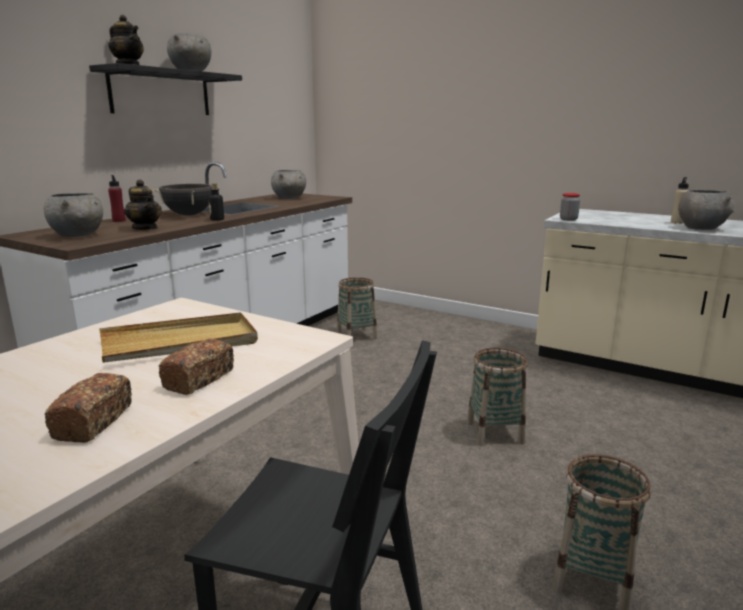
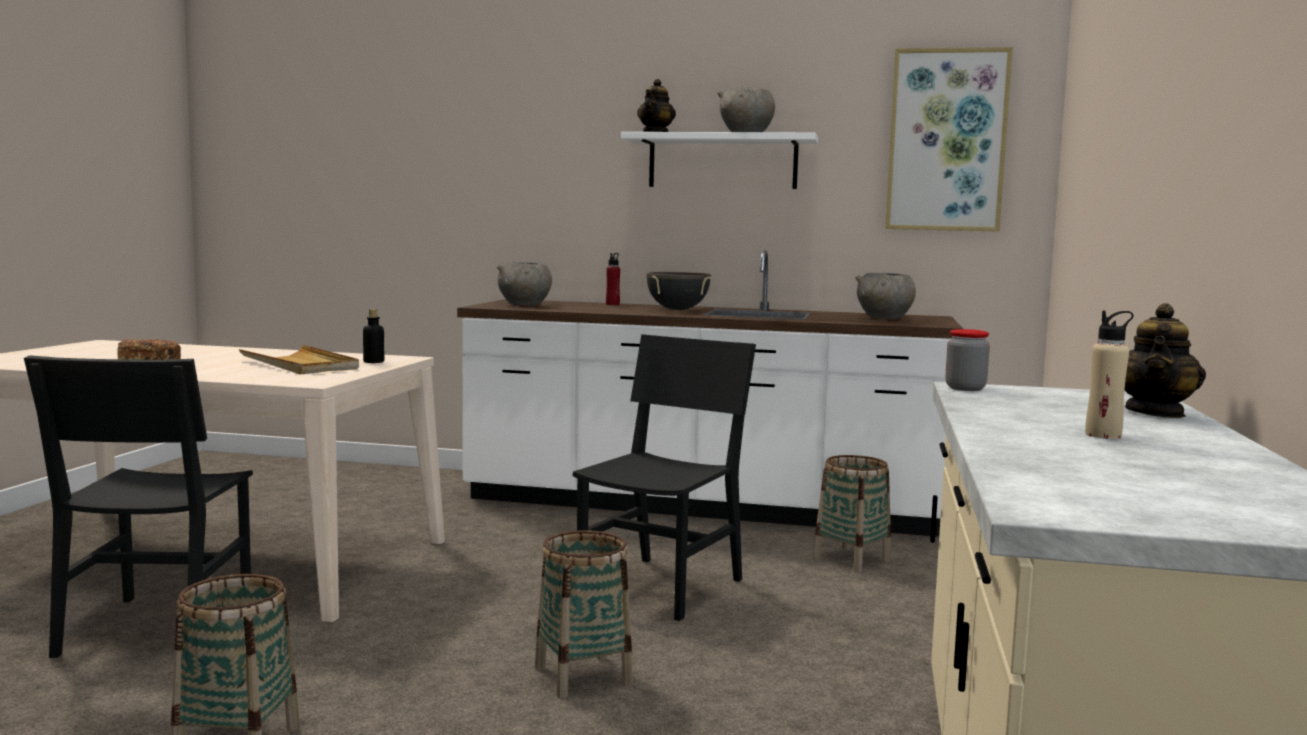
camera: 70 degrees right, 10 degrees down
(145, 228) = (578, 309): teapot -> teapot (1156, 413)
(161, 93) = (722, 162): black shelf -> white shelf
(199, 379) = (218, 372): bread -> none
(217, 219) = (660, 314): bottle -> bottle (373, 362)
(274, 84) = (947, 140): none -> picture
(368, 389) = (662, 587): none -> black chair
(701, 228) = (1035, 443): grey bowl -> none

